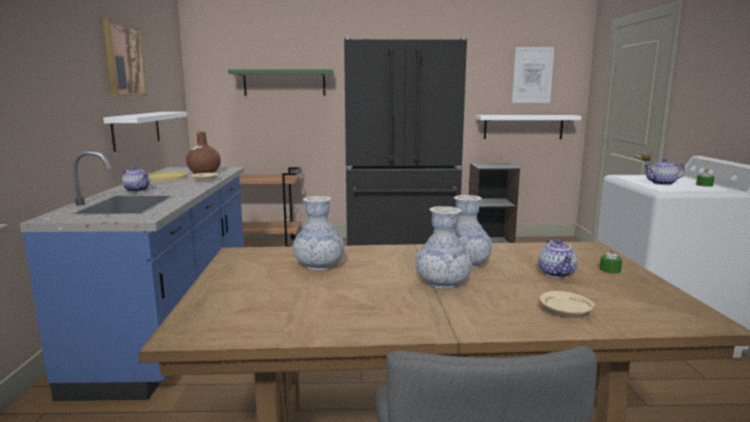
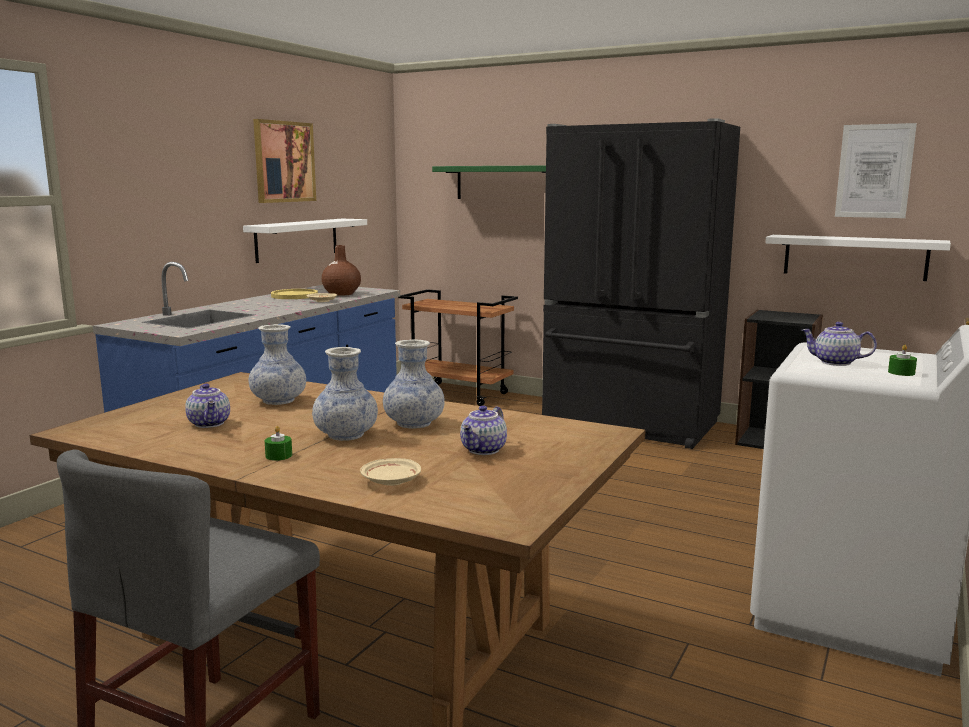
camera: 30 degrees right, 0 degrees up
(138, 190) = (239, 306): teapot -> teapot (210, 423)
(610, 270) = (557, 458): green candle -> green candle (279, 456)

